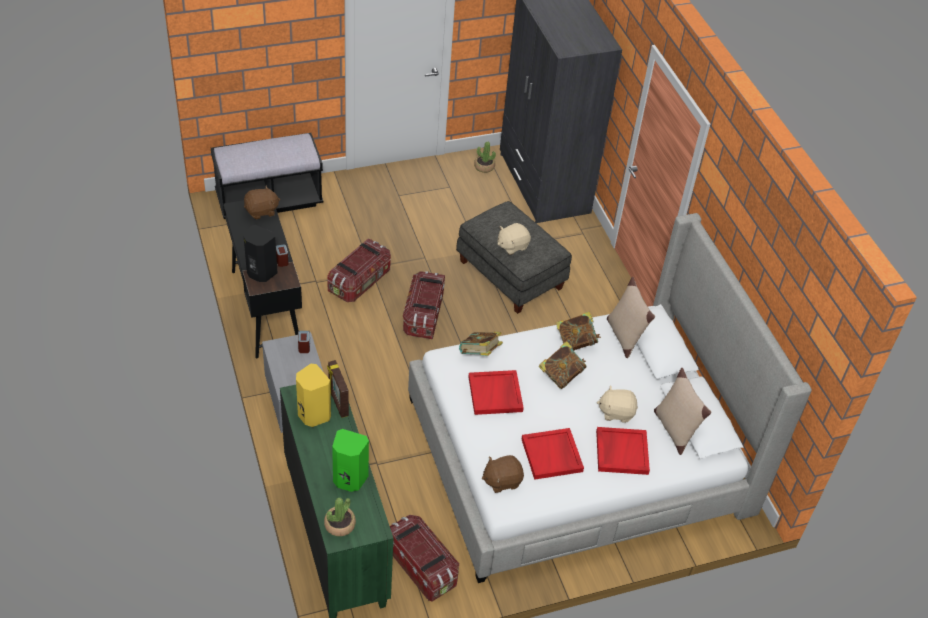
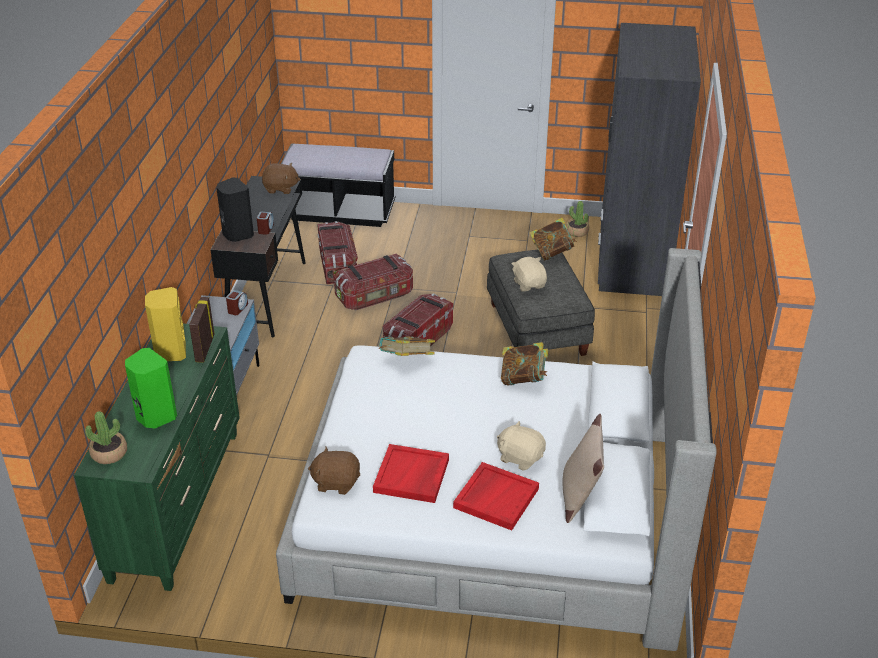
camera: 30 degrees right, 10 degrees down
(421, 566) = (238, 565): storage box -> storage box (337, 265)
(495, 394) = (393, 400): red tray -> none
(512, 246) = (529, 284): beige plush toy -> beige plush toy turned 75 degrees clockwise
(561, 375) = (482, 404): book -> book (552, 253)
(624, 336) = (586, 388): beige pillow -> none

